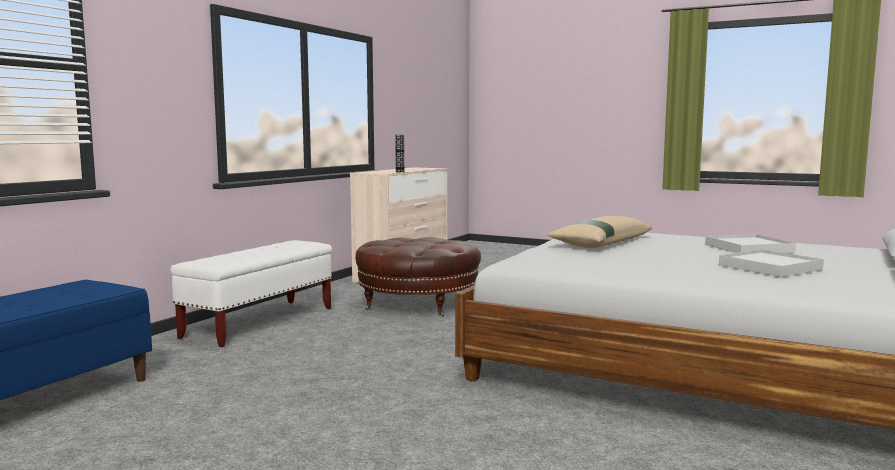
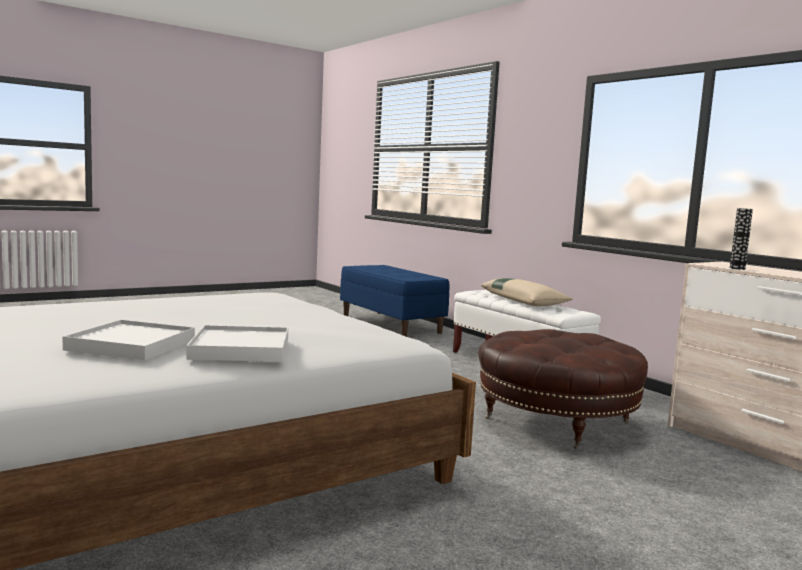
camera: 115 degrees right, 0 degrees up
(600, 243) = (295, 320): beige pillow -> beige pillow (524, 301)
(770, 267) = (64, 322): white tray -> white tray (240, 349)

